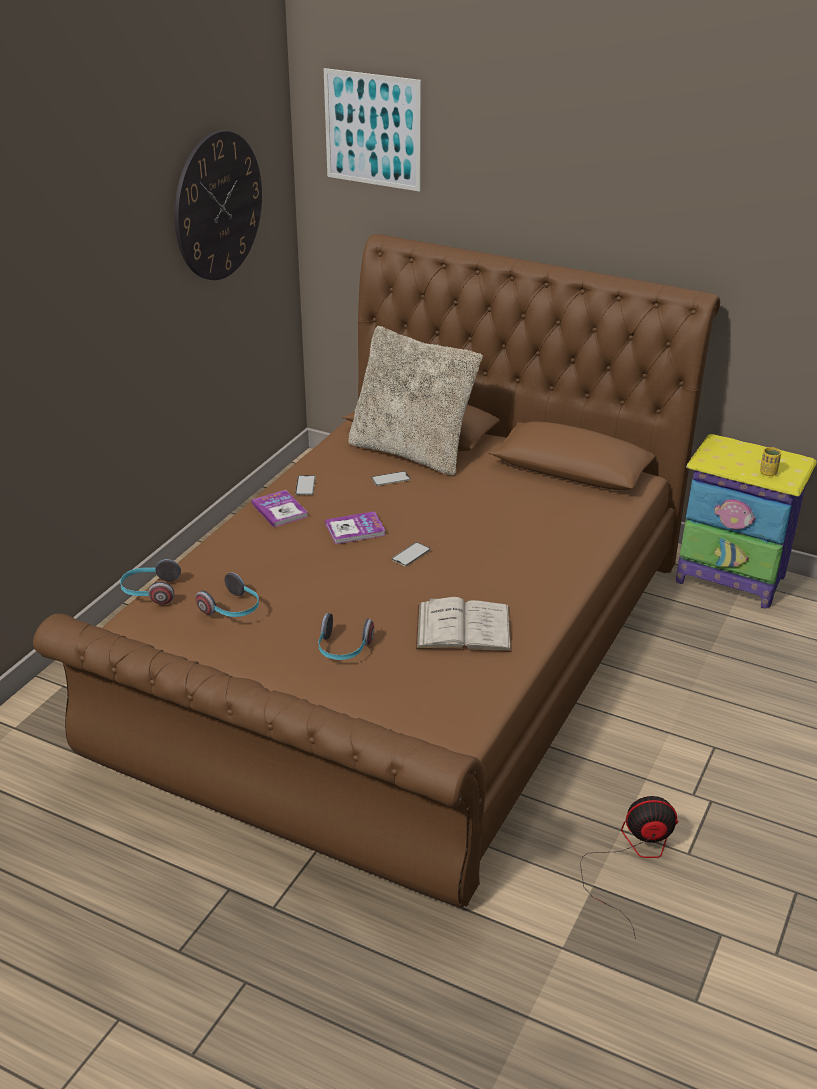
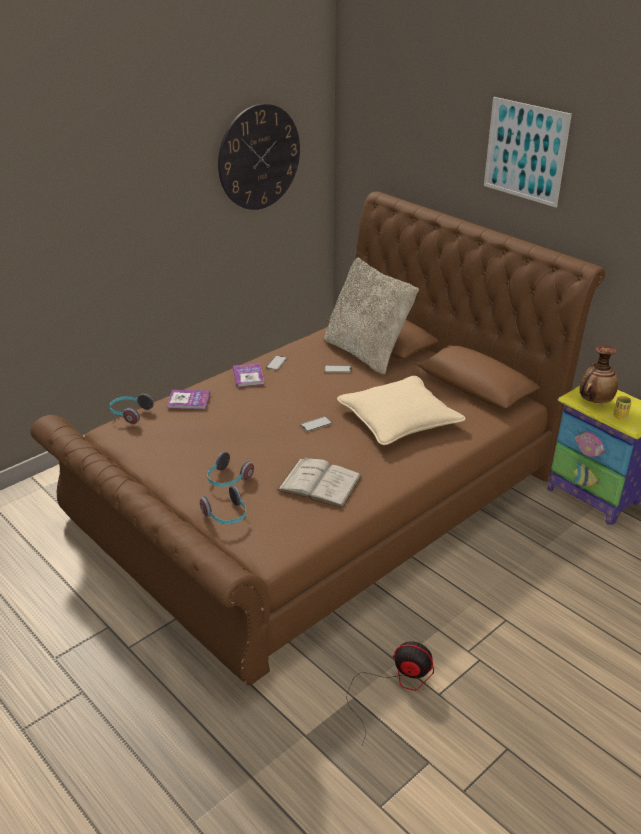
camera: 20 degrees right, 0 degrees up
(232, 609) = (172, 436): headphones -> headphones (226, 516)
(355, 529) = (289, 399): book -> book (189, 400)
(372, 130) = (382, 114): picture -> picture (525, 151)
(507, 526) = (399, 418): none -> beige pillow
(730, 460) = (594, 401): none -> vase

